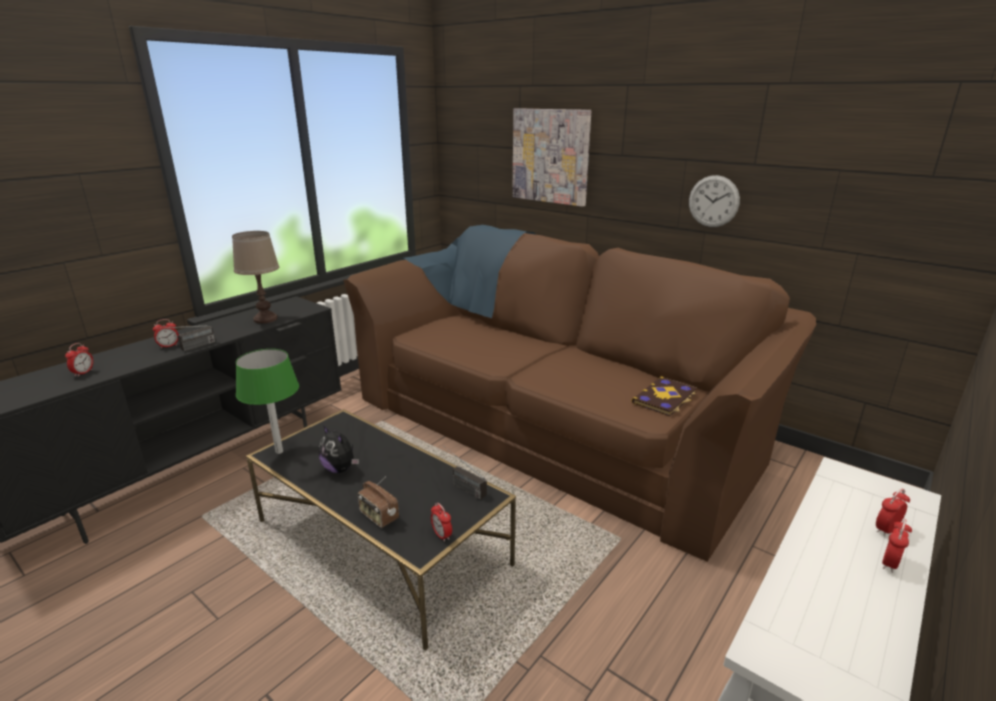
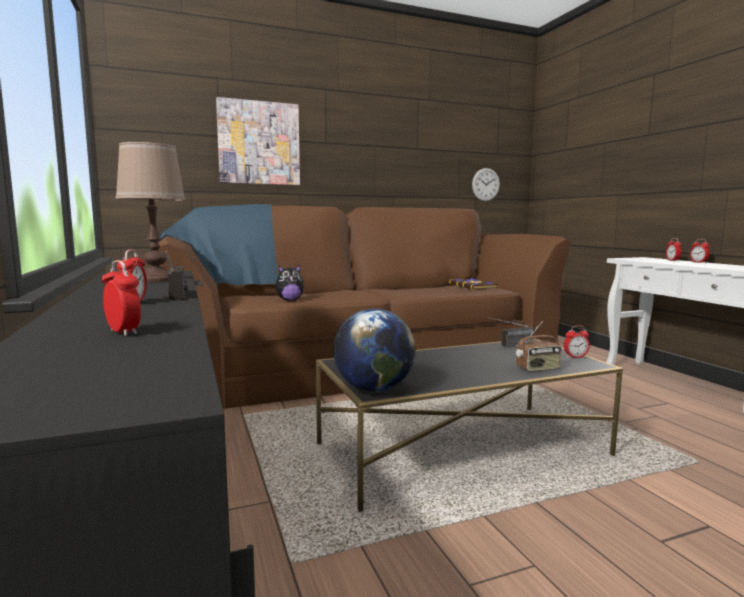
camera: 60 degrees left, 15 degrees down
(279, 451) = (373, 389): green table lamp -> globe
(340, 469) = (443, 371): plush toy -> plush toy (290, 300)
(713, 201) = (398, 173): wall clock -> wall clock (485, 184)

